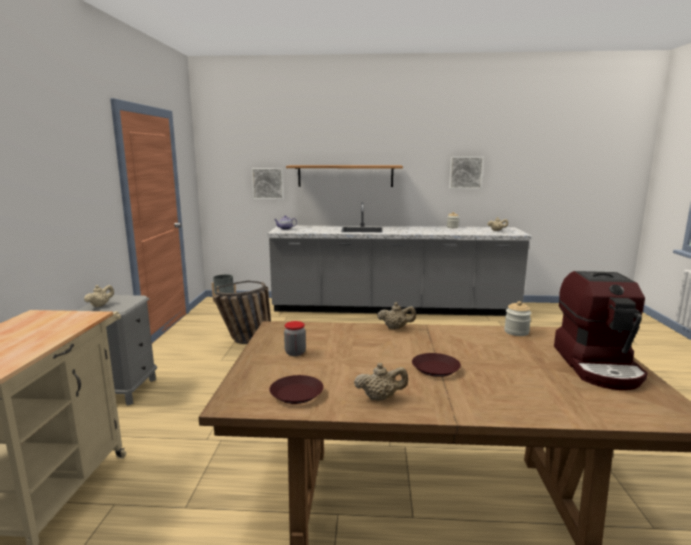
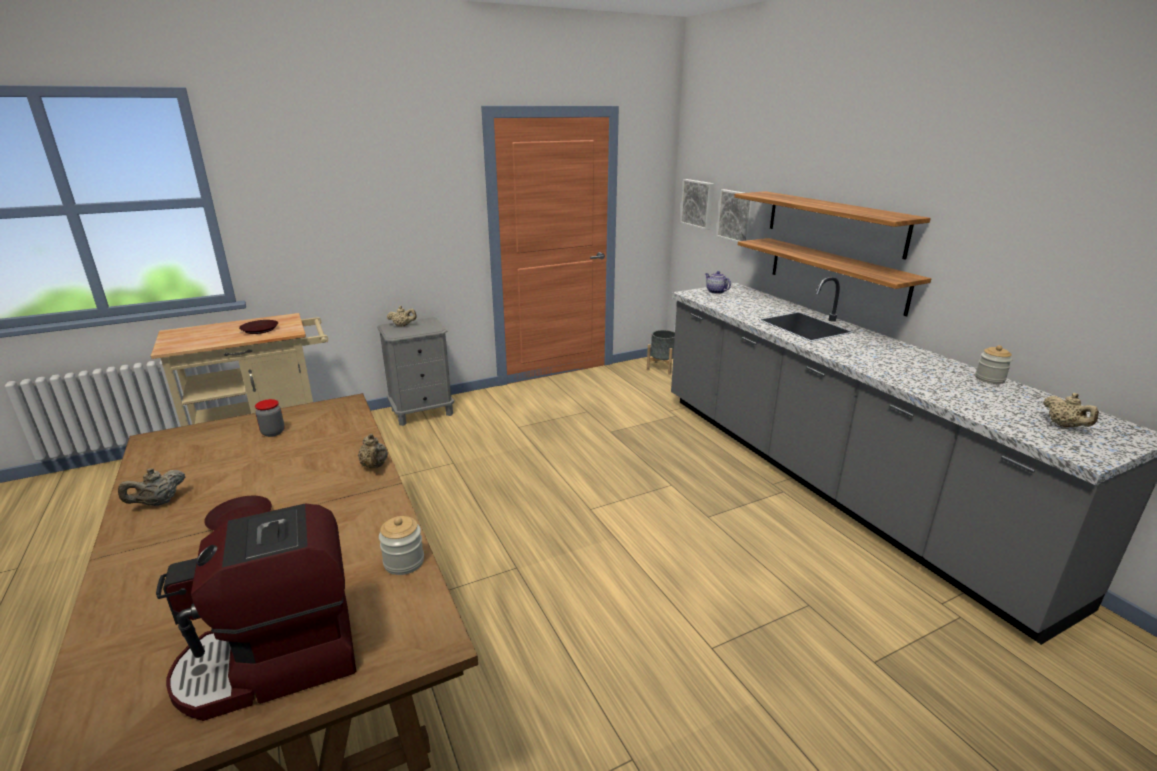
camera: 60 degrees right, 10 degrees up
(246, 341) = (577, 421): basket -> none
(297, 394) = (170, 460): brown plate -> brown plate (260, 330)
(352, 203) = (836, 274): none -> shelf
(380, 398) = (159, 503): beige teapot -> beige teapot turned 75 degrees clockwise
(465, 172) = (1076, 260): picture -> picture (698, 203)

